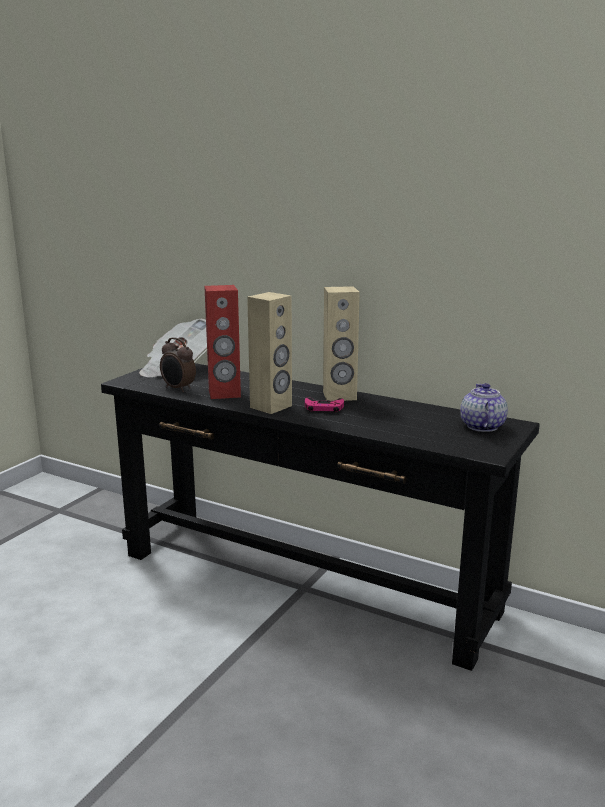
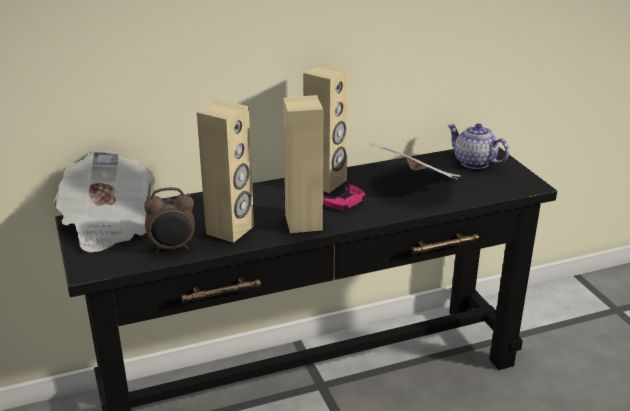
camera: 50 degrees left, 10 degrees up
(224, 394) = (230, 230): red speaker -> beige speaker
(398, 419) = (417, 184): none -> newspaper

